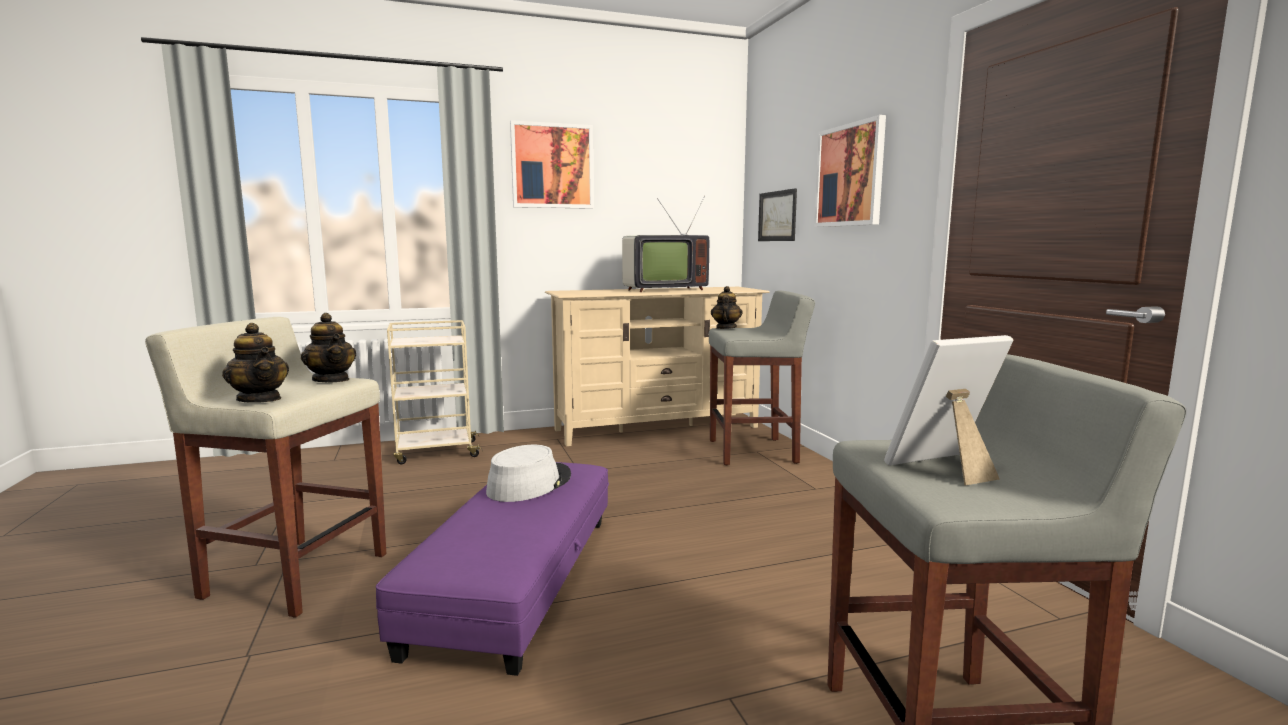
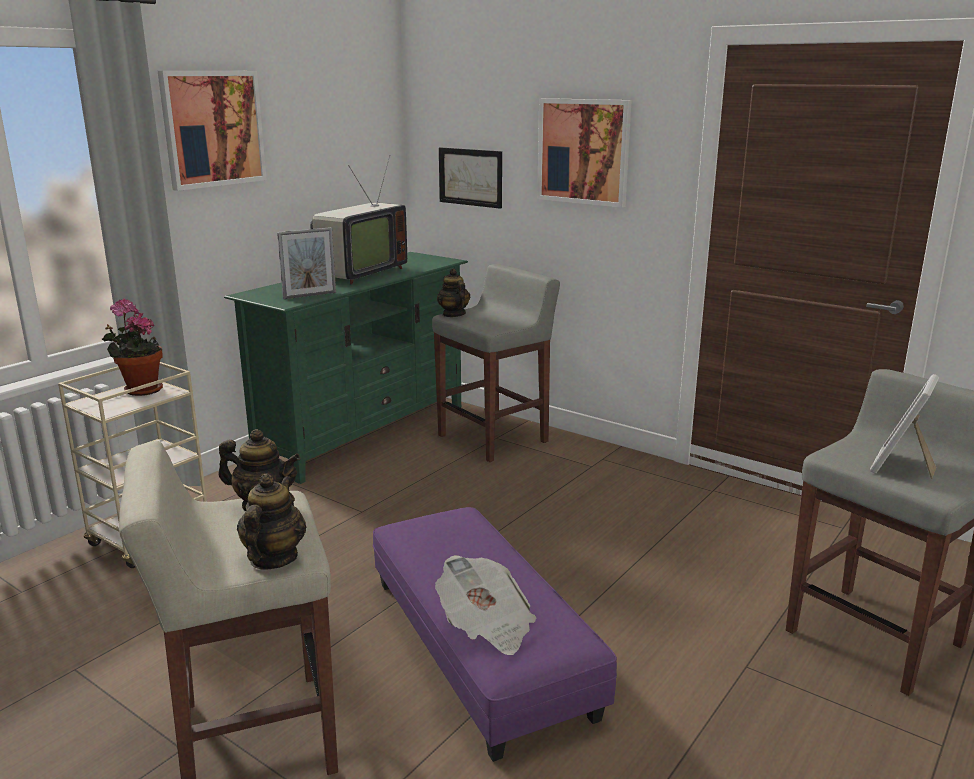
camera: 35 degrees left, 10 degrees up
(260, 399) = (273, 558): teapot -> teapot turned 90 degrees counterclockwise
(441, 338) = (140, 390): none -> potted plant
(454, 535) = (486, 626): none -> newspaper
(529, 484) = (454, 550): grey hat -> none
(595, 293) = (309, 295): none -> picture frame
(657, 428) = (364, 433): beige tv stand -> green tv stand

